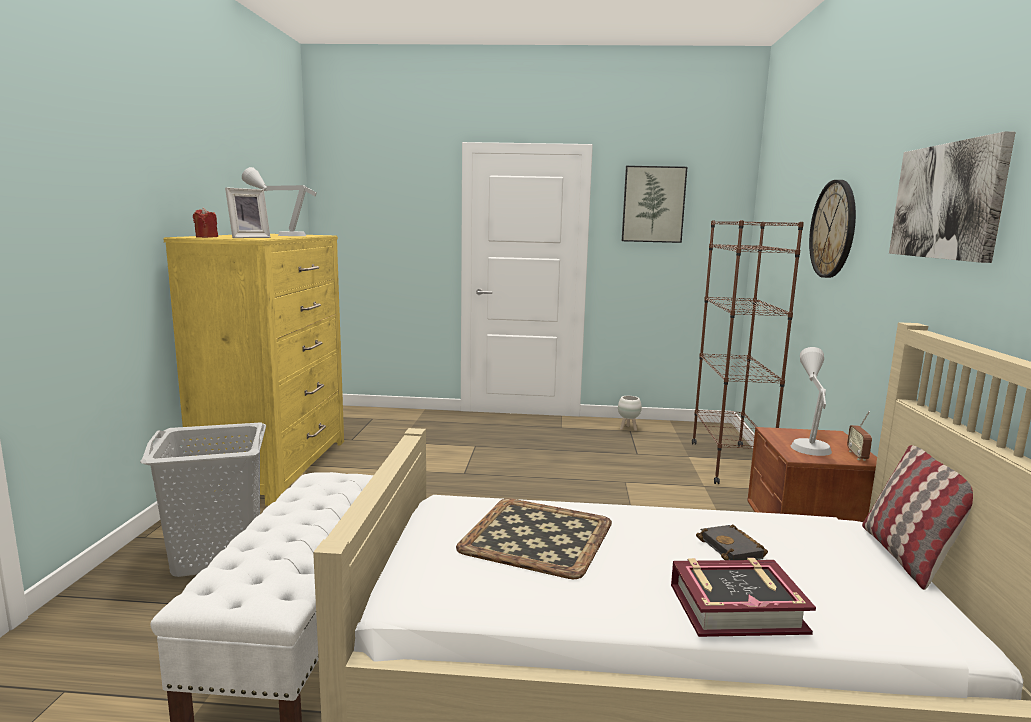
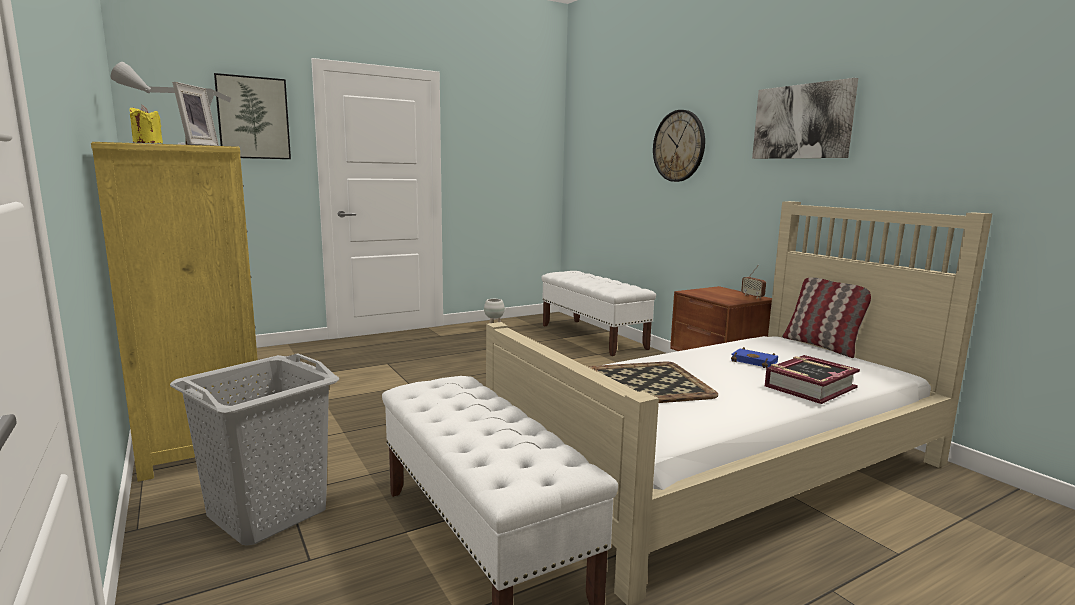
camera: 35 degrees left, 0 degrees up
(206, 237) = (147, 143): red candle -> yellow candle
(653, 204) = (492, 129): picture -> picture (253, 118)
(729, 463) = (593, 337): brown bookcase -> white bench
(733, 549) = (755, 361): black book -> blue book
(808, 442) = (718, 294): grey table lamp -> none

